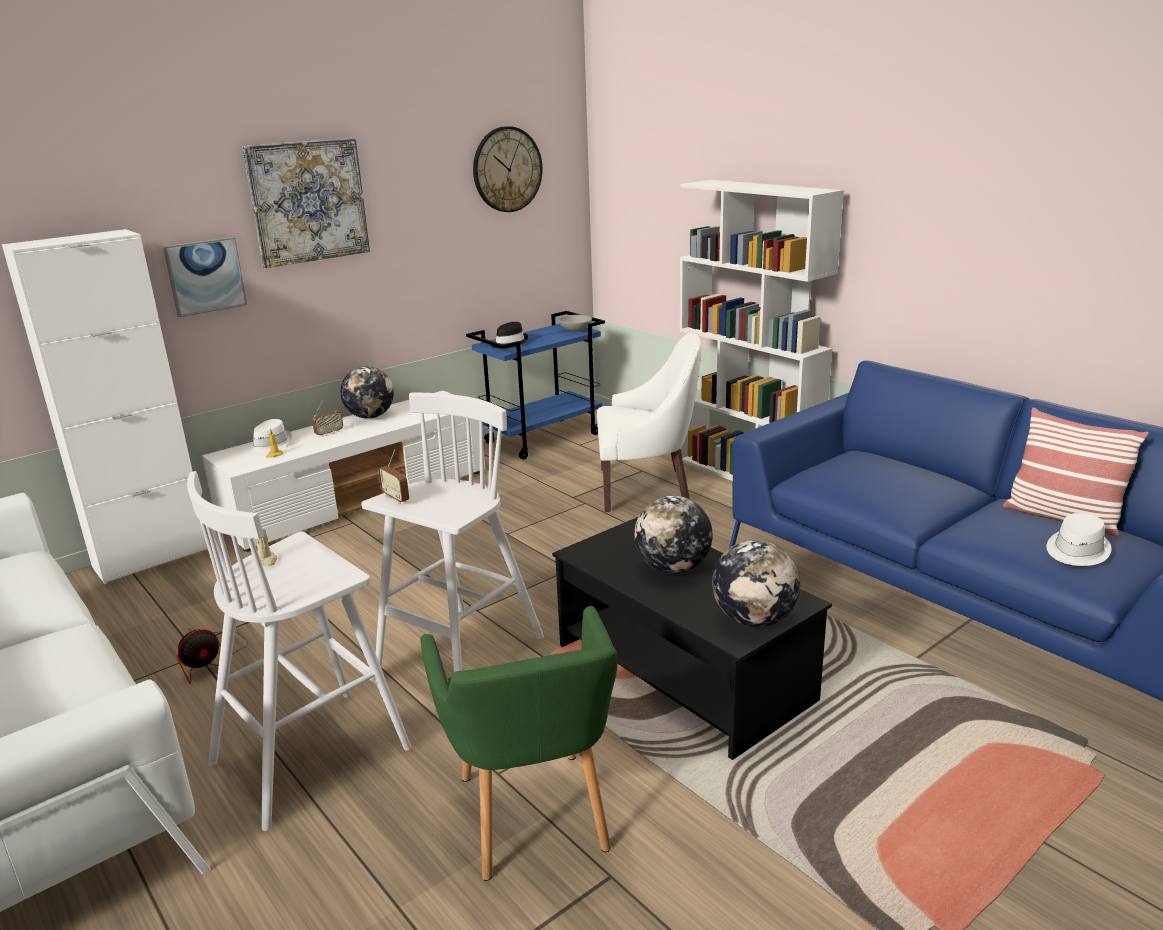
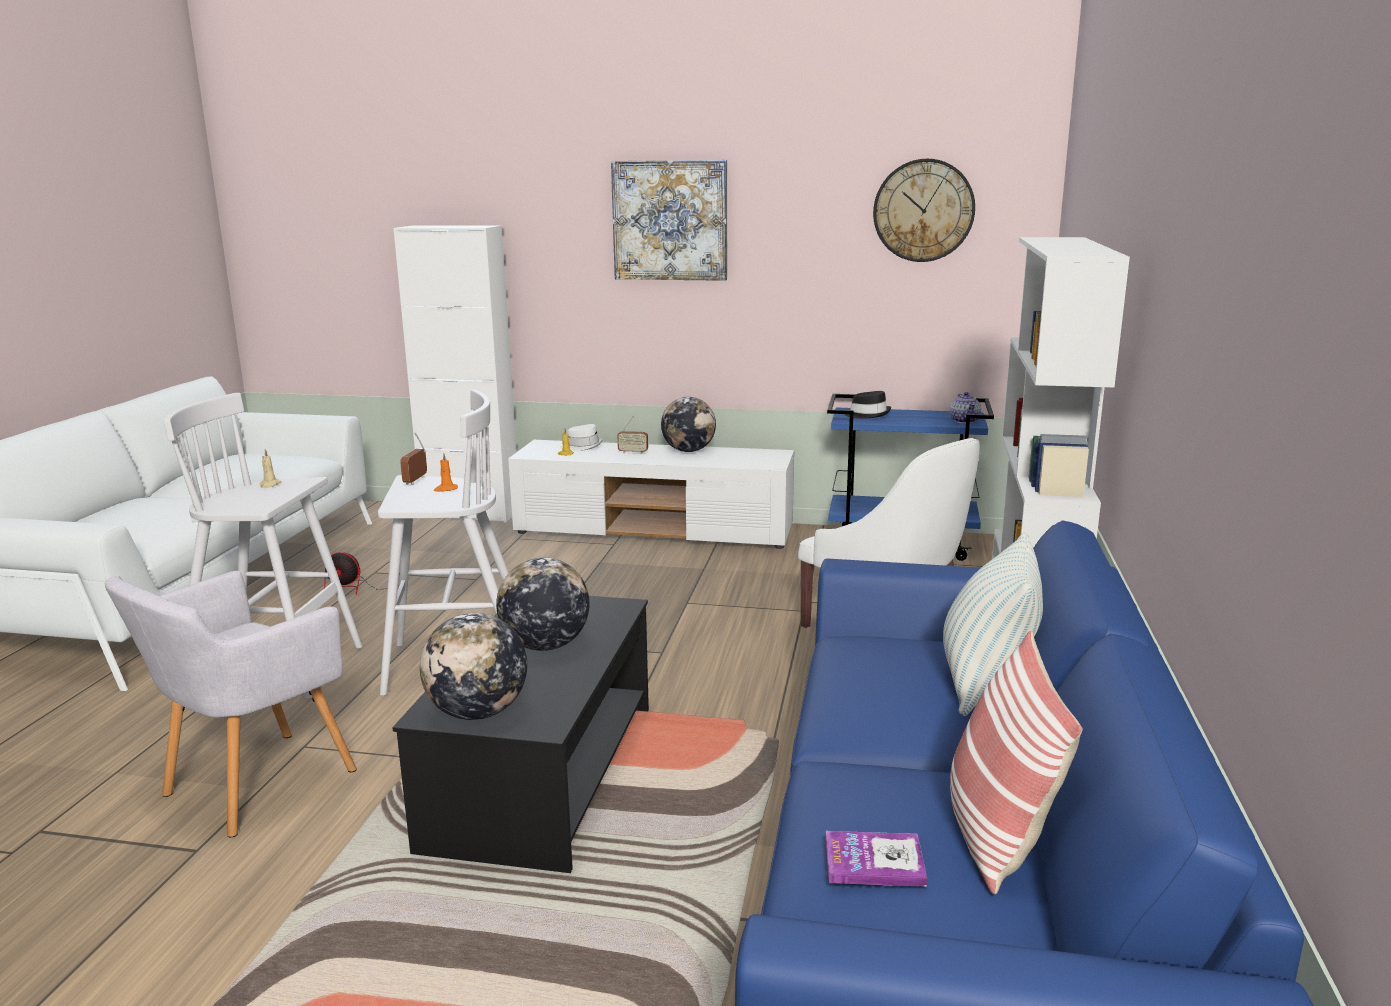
camera: 50 degrees right, 5 degrees down
(205, 276) = (563, 278): picture -> none
(438, 494) = (445, 489): none -> orange candle
(533, 819) = (251, 785): green armchair -> grey armchair
(575, 330) = (964, 421): grey bowl -> teapot
(905, 465) = (986, 683): none -> pillow
(1076, 551) = (874, 861): white hat -> book

